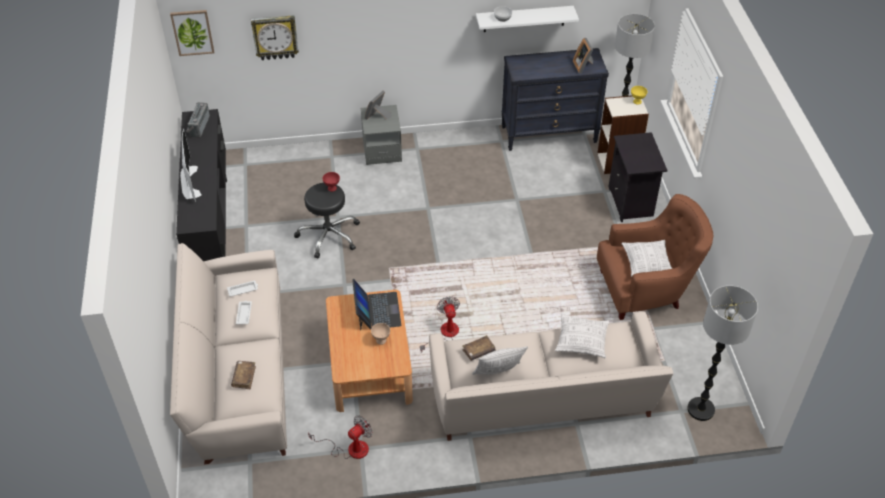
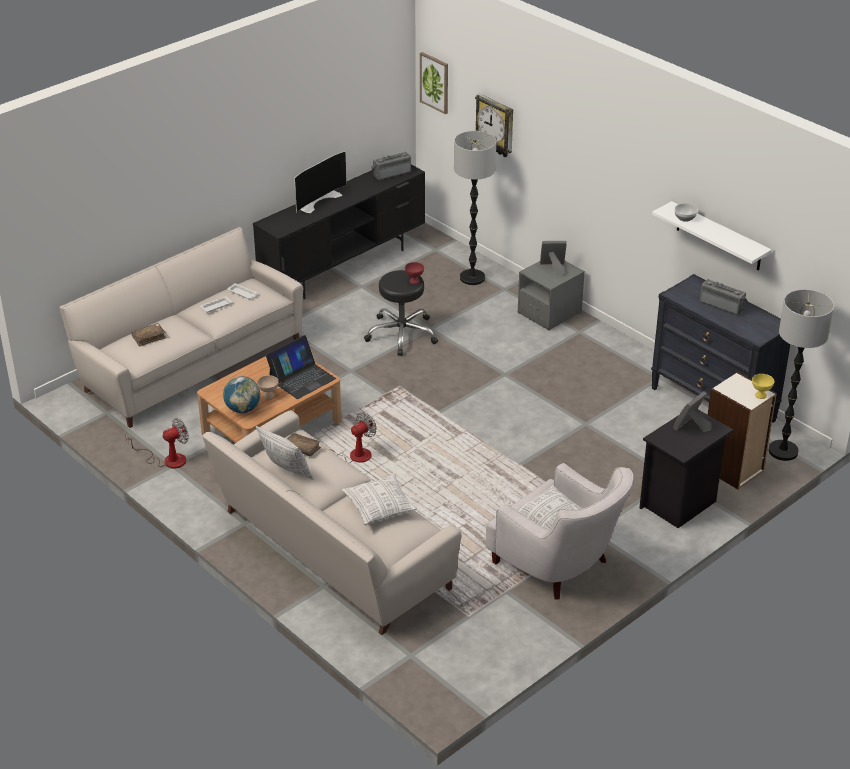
camera: 55 degrees right, 10 degrees down
(350, 449) = (167, 459): fan -> fan turned 45 degrees counterclockwise
(384, 364) = (243, 409): none -> globe
(550, 63) = (722, 305): none -> radio
(583, 66) = (748, 327): picture frame -> picture frame (691, 427)
(646, 289) = (558, 565): brown armchair -> white armchair
(701, 409) = (426, 669): floor lamp -> floor lamp (472, 278)

